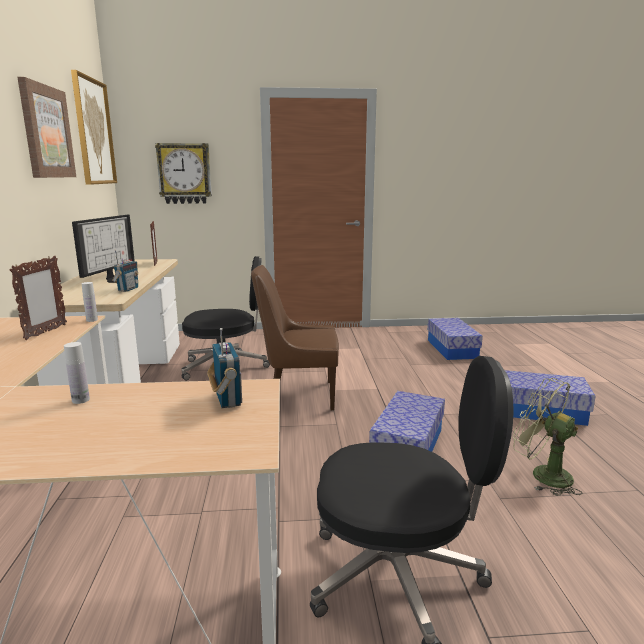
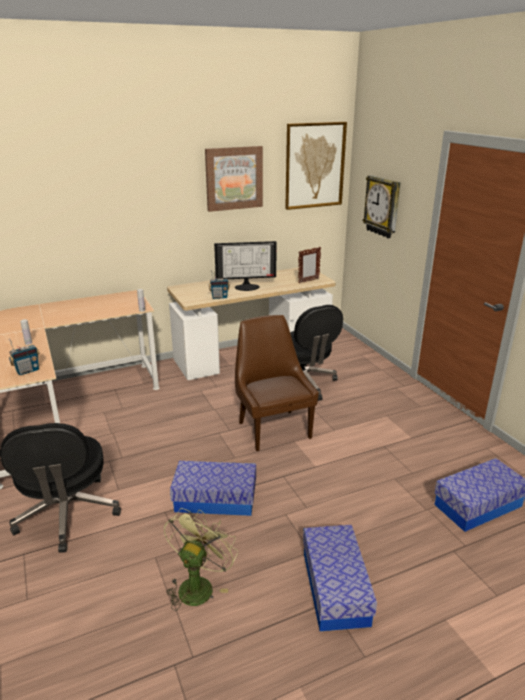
camera: 70 degrees right, 10 degrees up
(45, 332) = (117, 308): picture frame -> none

